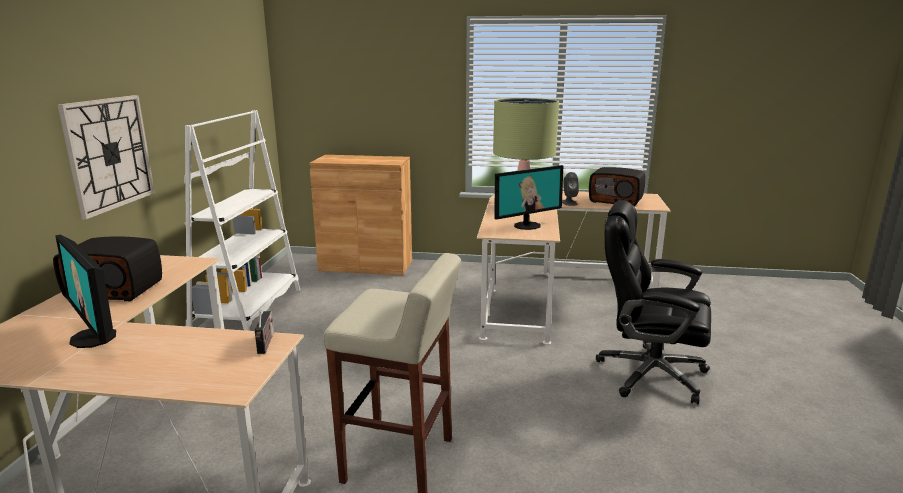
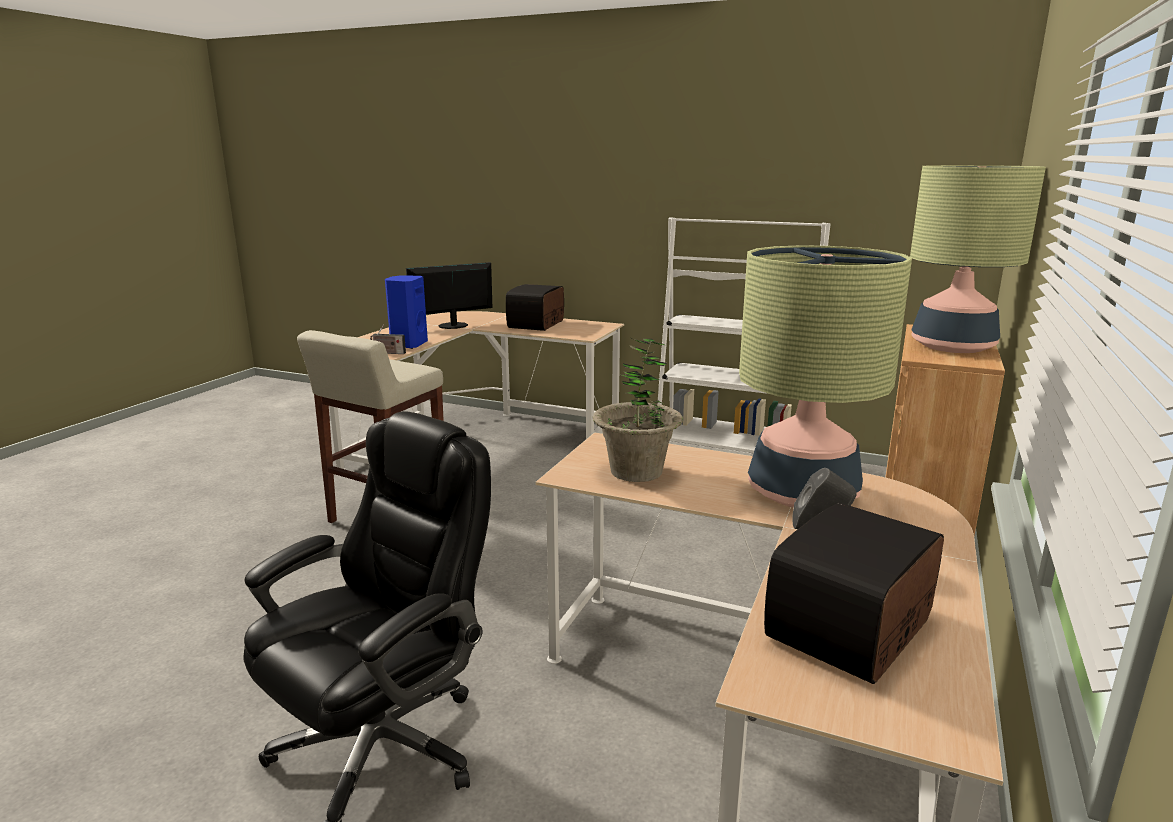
camera: 105 degrees right, 0 degrees up
(109, 153) = (622, 230): wall clock -> none
(218, 342) = (408, 345): none -> blue speaker
(366, 159) = (952, 346): none -> table lamp
(527, 225) = (636, 471): monitor -> potted plant

